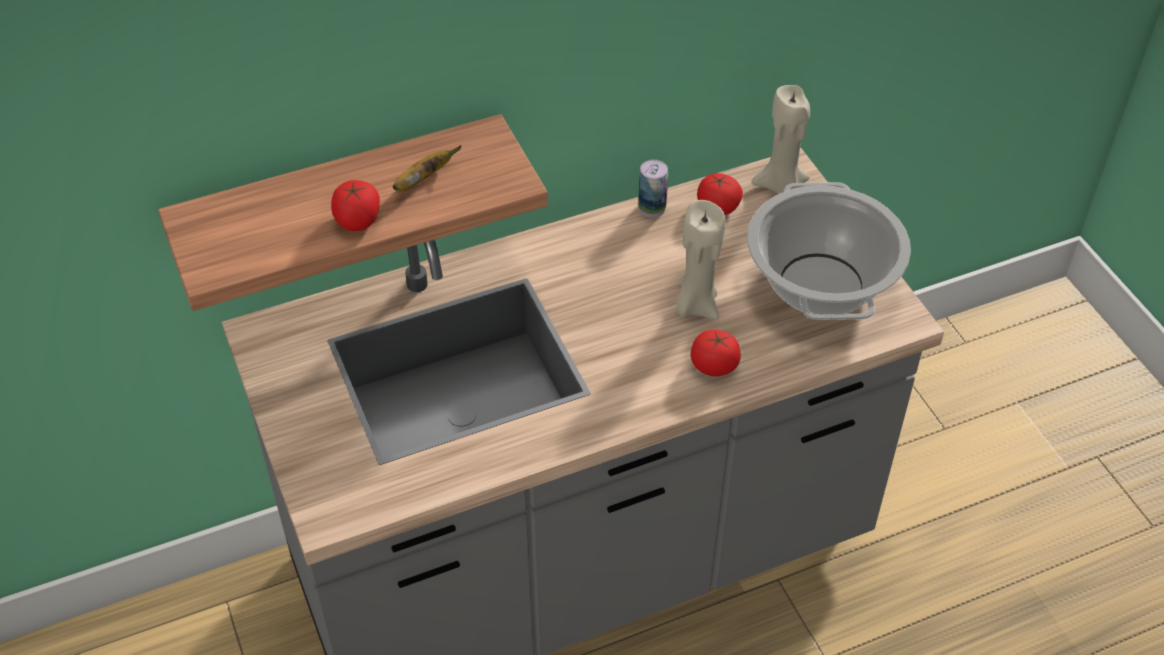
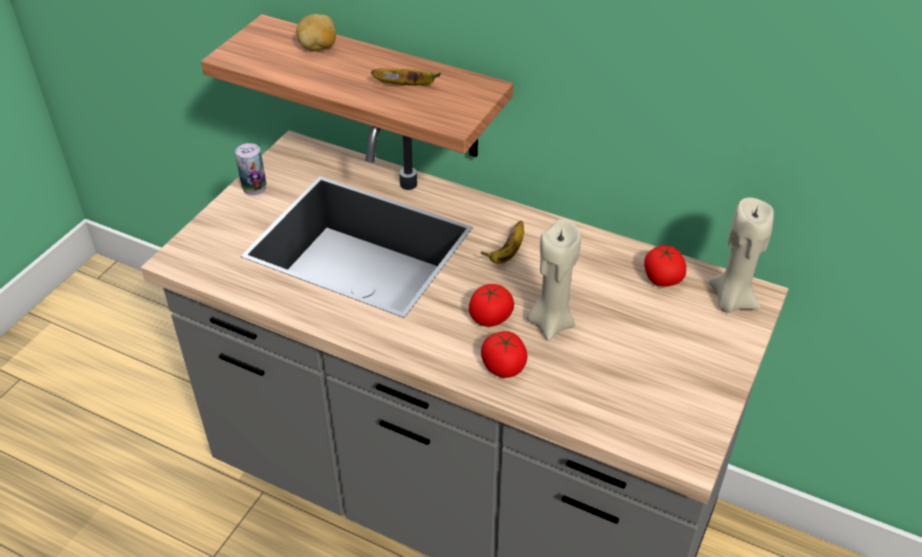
camera: 50 degrees right, 5 degrees down
(281, 202) = (318, 48): none -> potato
(358, 220) = (337, 82): tomato -> tomato (490, 318)
(585, 277) = (507, 253): none -> banana
(652, 208) = (614, 247): can -> can (254, 188)
(820, 284) = (660, 381): cooking pot -> none

